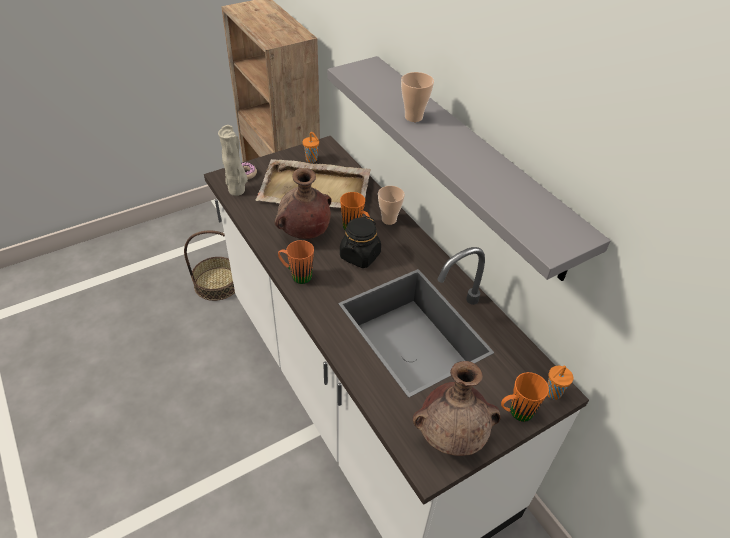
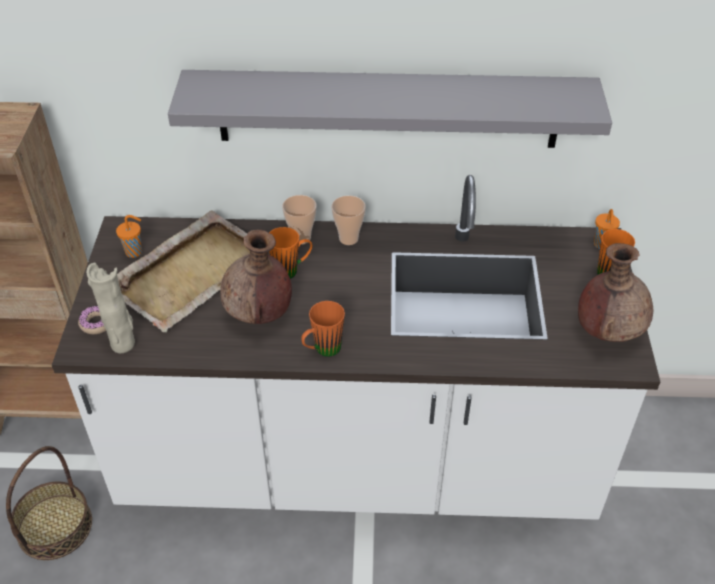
camera: 55 degrees left, 0 degrees up
(360, 256) = (336, 286): black jar -> none
(413, 117) = (329, 96): cup -> cup (348, 239)

